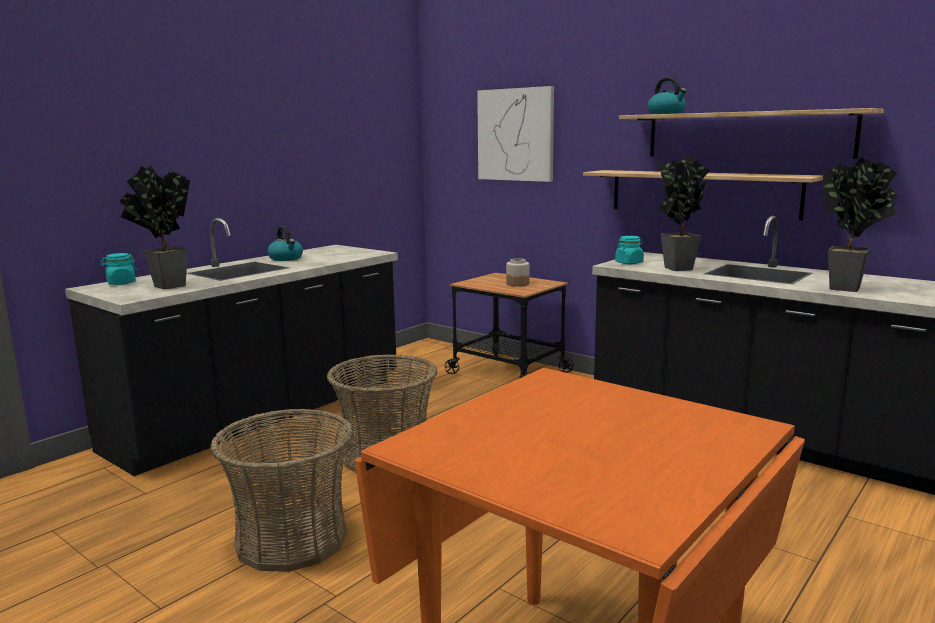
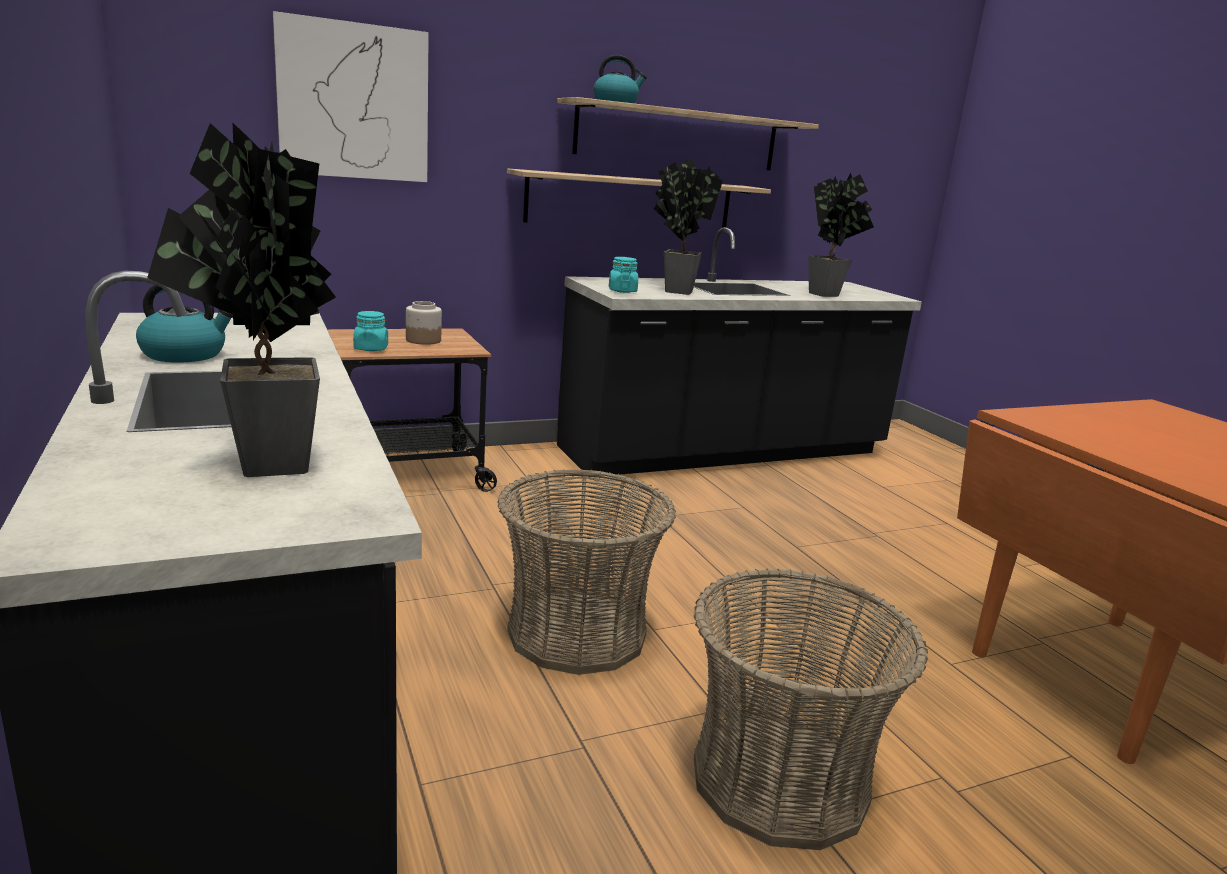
camera: 65 degrees left, 5 degrees up
(121, 283) = (93, 501): turquoise jar -> turquoise jar (371, 349)

